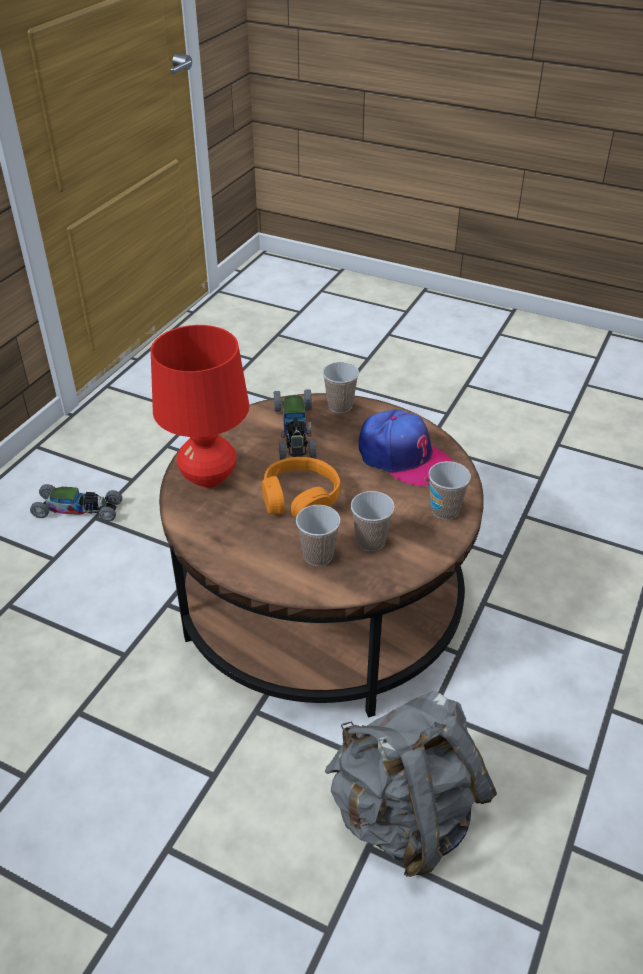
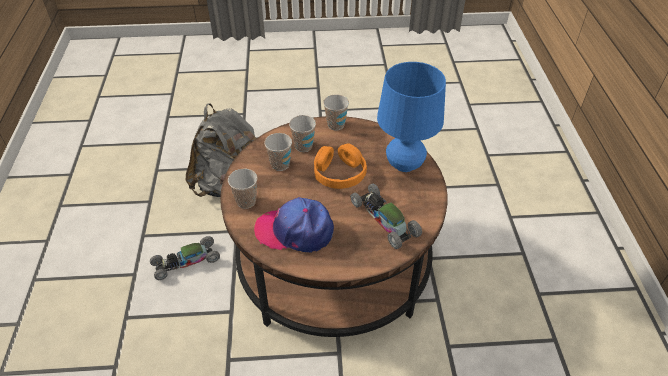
camera: 150 degrees right, 5 degrees up
(78, 509) = (540, 253): toy car -> toy car (186, 262)
(209, 477) = (404, 164): red table lamp -> blue table lamp
(340, 406) = (372, 258): cup -> cup (336, 125)

